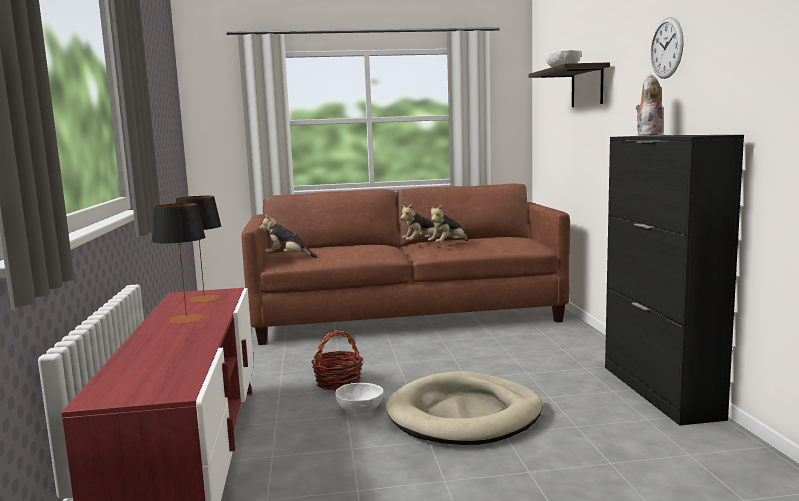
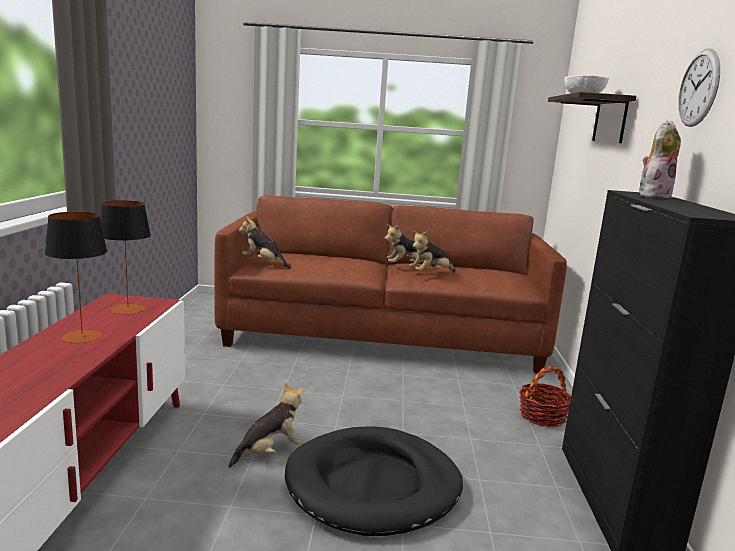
camera: 10 degrees right, 5 degrees up
(338, 382) = (269, 410): basket -> basket (542, 416)
(360, 409) = (269, 452): white bowl -> plush toy
(464, 415) = (373, 485): beige dog bed -> black dog bed

